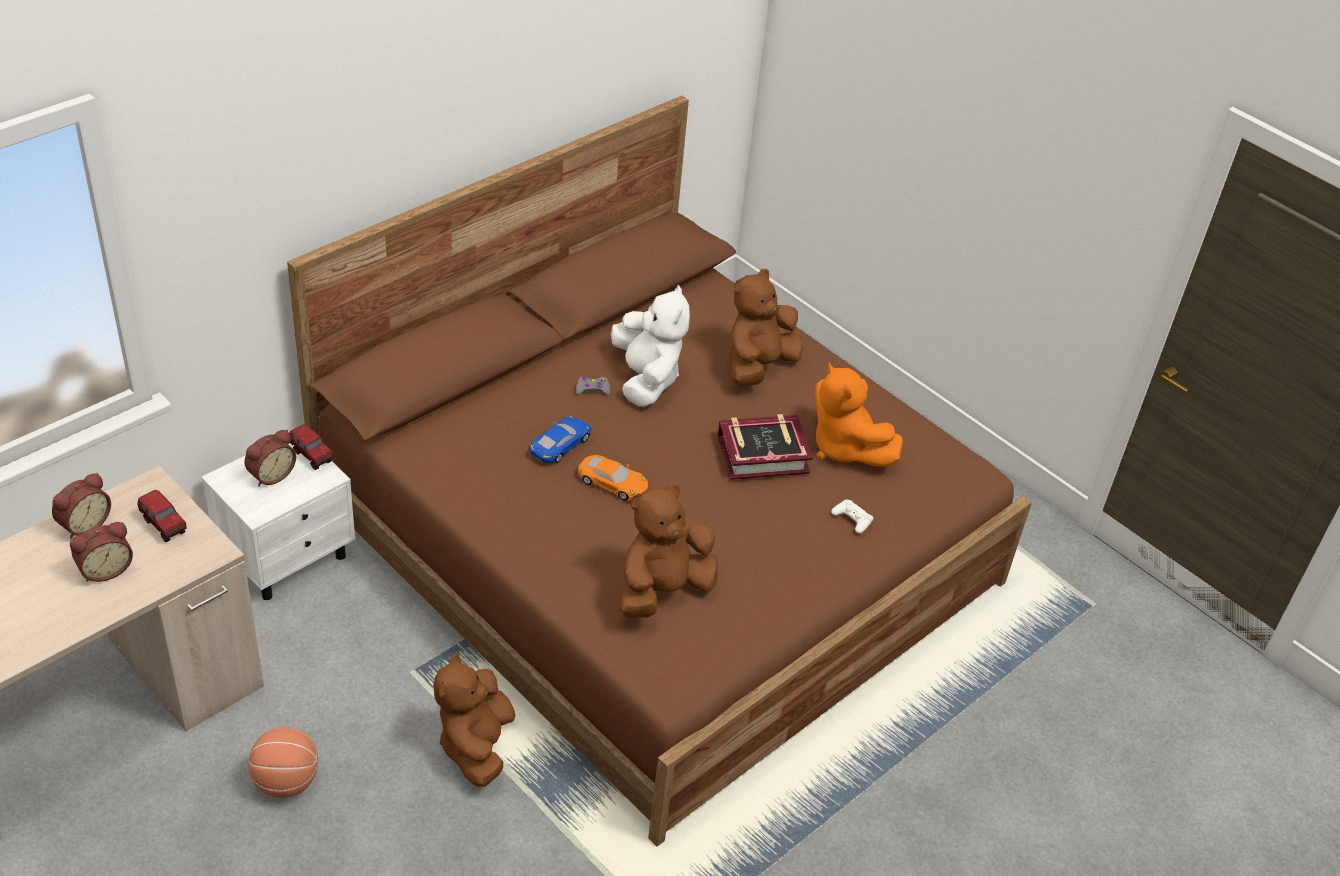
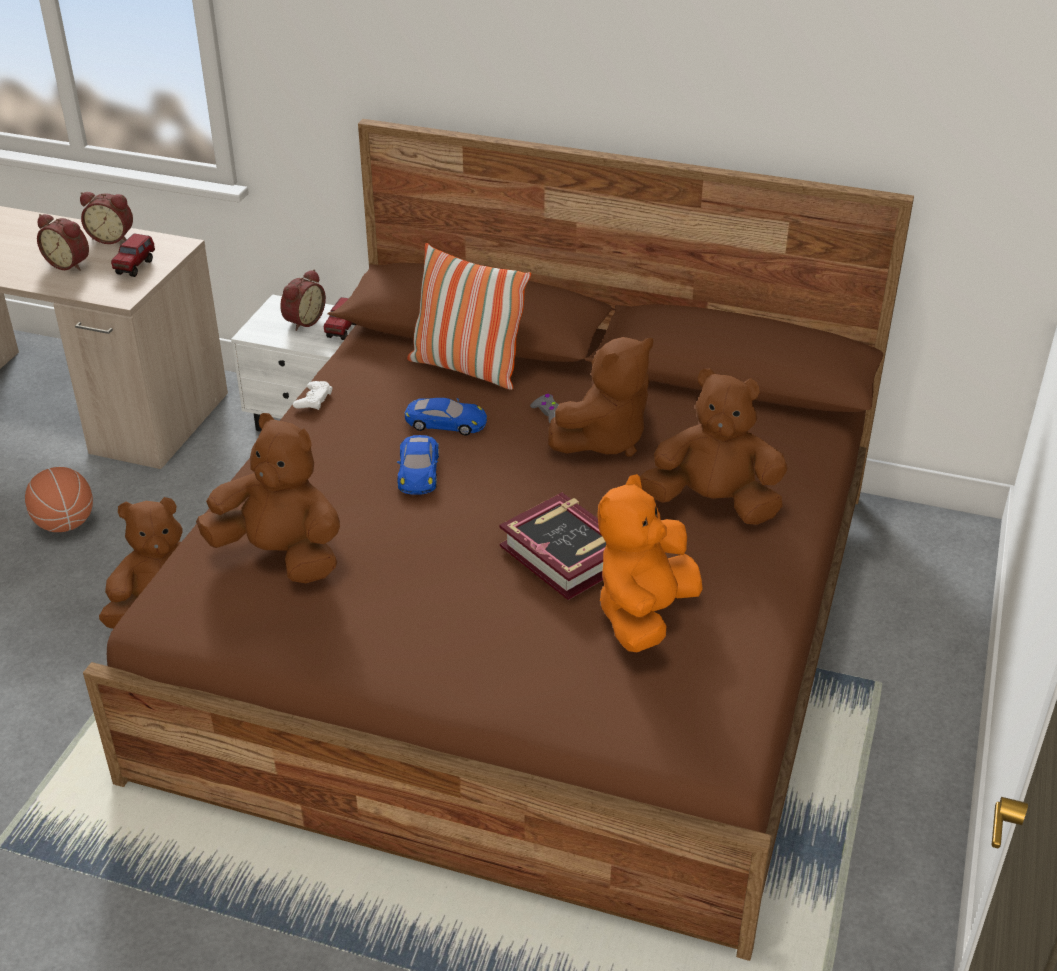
camera: 65 degrees right, 5 degrees down
(270, 474) = (303, 321): alarm clock -> alarm clock turned 75 degrees counterclockwise
(495, 404) = (466, 368): none -> pillow
(612, 482) = (418, 471): orange toy car -> blue toy car
(646, 379) = (604, 439): white plush toy -> brown plush toy
(852, 519) = (522, 660): white game controller -> white game controller (313, 399)

